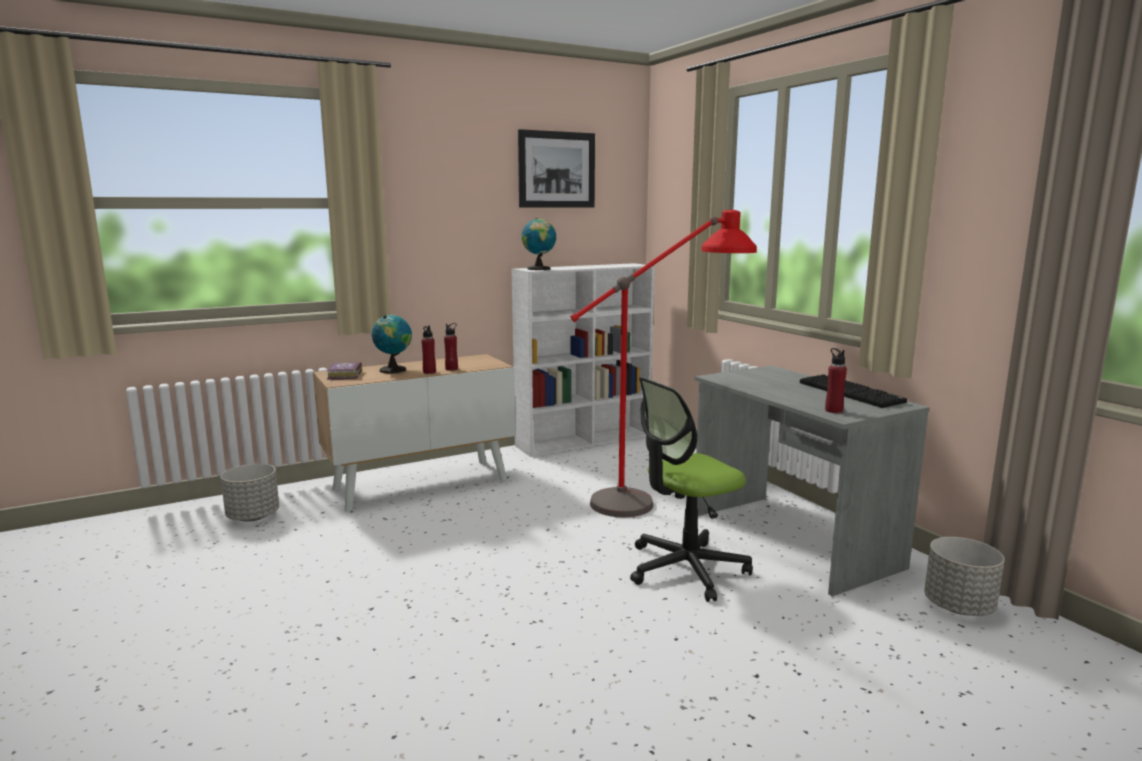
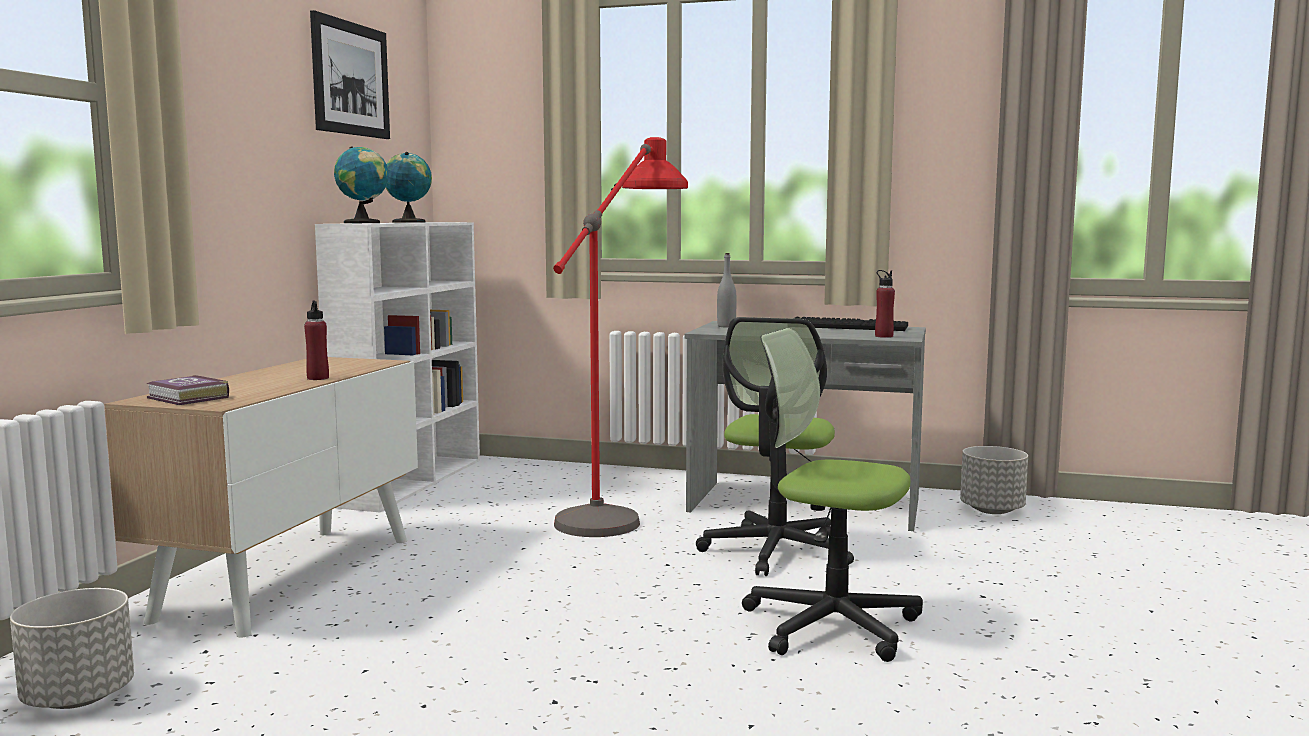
camera: 45 degrees left, 5 degrees down
(394, 369) = (247, 383): globe -> globe (408, 222)
(451, 369) = (336, 372): red bottle -> none
(597, 639) = (830, 624): none -> office chair
(752, 374) = (726, 326): none -> grey bottle

